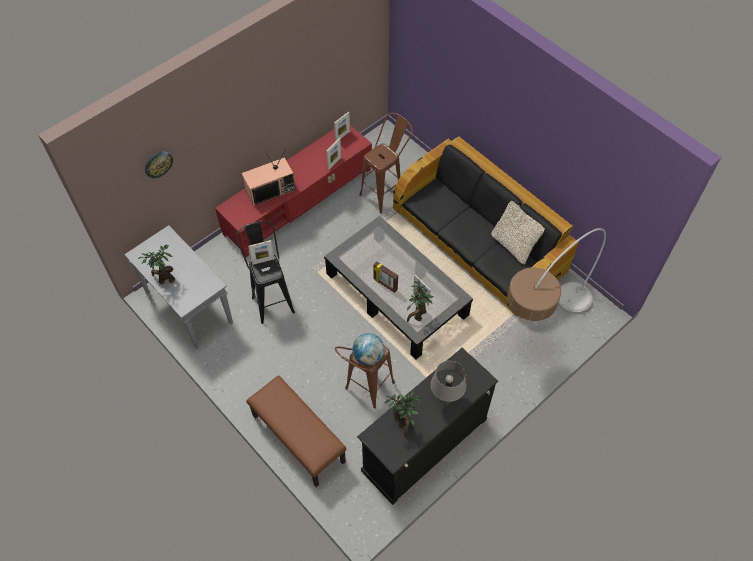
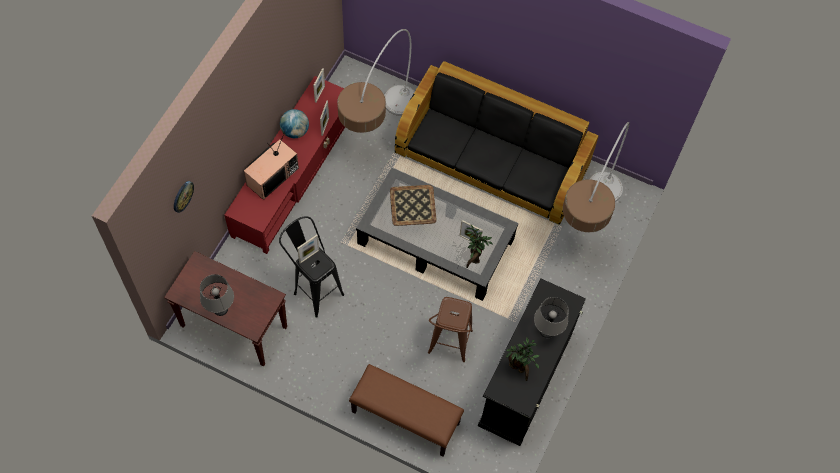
camera: 25 degrees left, 5 degrees up
(165, 280) = (220, 309): potted plant -> grey table lamp
(188, 307) = (233, 326): grey console table -> brown console table
(368, 356) = (454, 316): globe -> globe (295, 131)
(382, 253) = (412, 206): none -> tray
(385, 284) = (429, 238): picture frame -> none
(386, 193) = (379, 137): brown stool -> floor lamp
(514, 244) = (533, 154): beige pillow -> none

